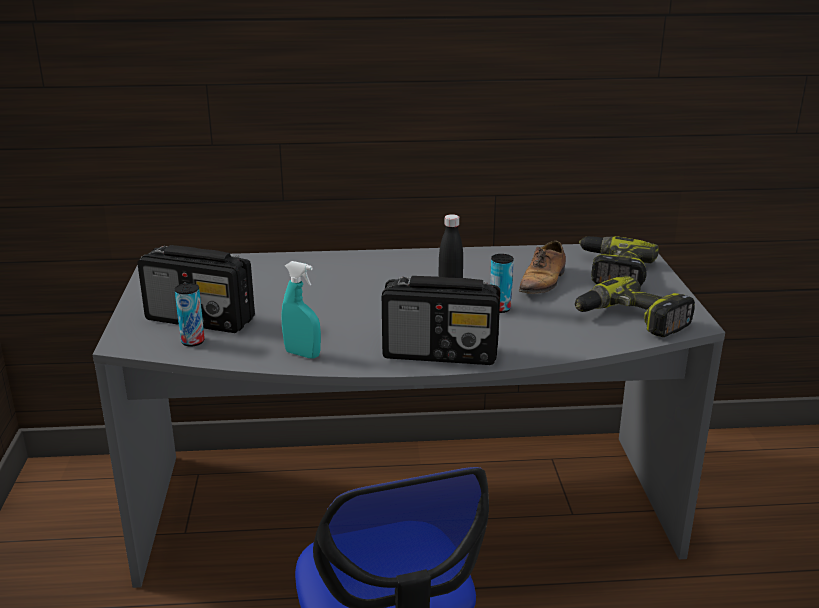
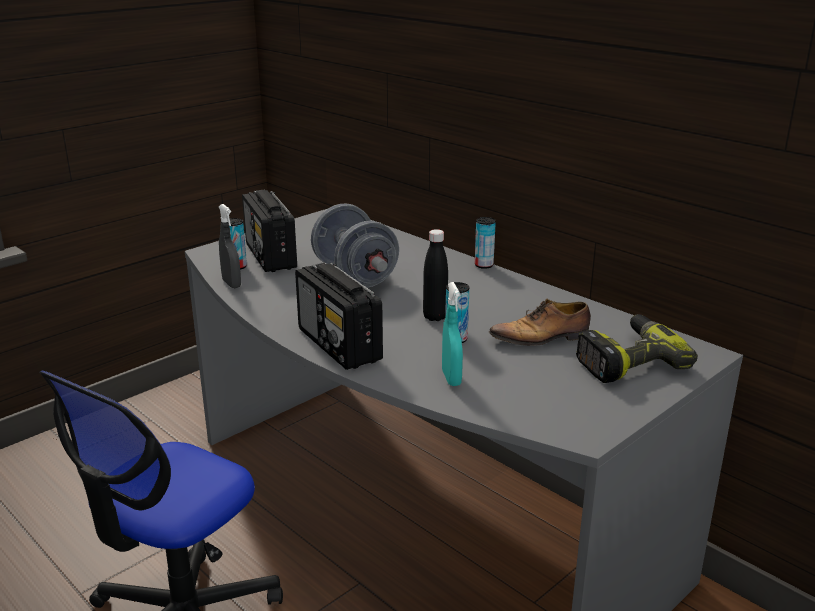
camera: 50 degrees right, 0 degrees up
(228, 357) = (231, 284): none -> grey spray bottle
(302, 354) = (267, 302): turquoise spray bottle -> turquoise spray bottle (451, 378)
(316, 301) = (355, 275): none -> grey dumbbell
(389, 252) = (484, 265): none -> can
(630, 320) = (535, 401): power drill -> none

